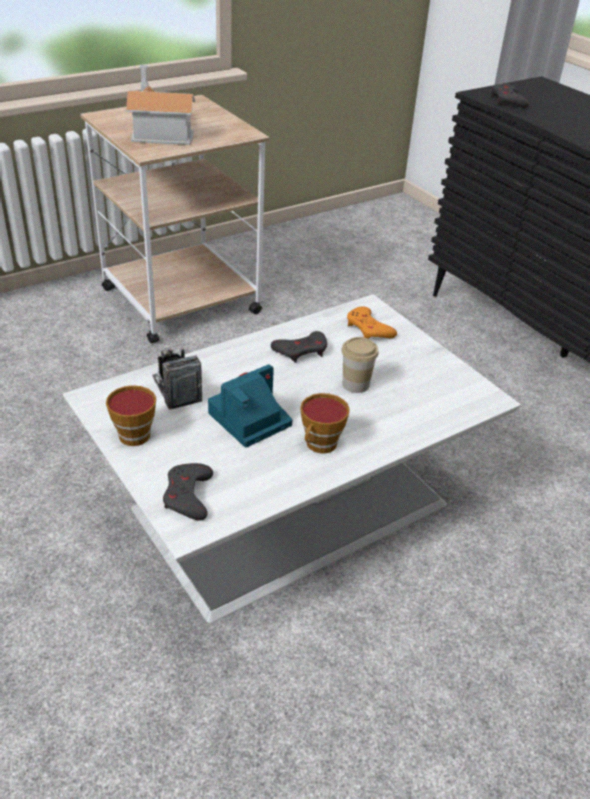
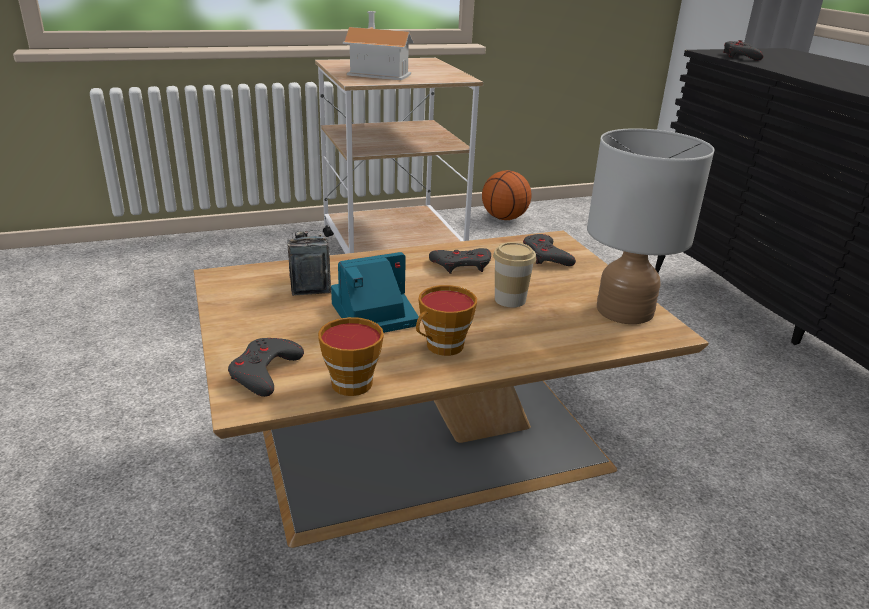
camera: 15 degrees right, 10 degrees down
(134, 433) = (243, 309): cup -> cup (353, 380)
(277, 244) = (504, 218): none -> basketball
(286, 509) = (426, 444): white coffee table -> brown coffee table
(369, 329) = (546, 256): orange game controller -> grey game controller
(449, 381) = (623, 310): none -> grey table lamp

